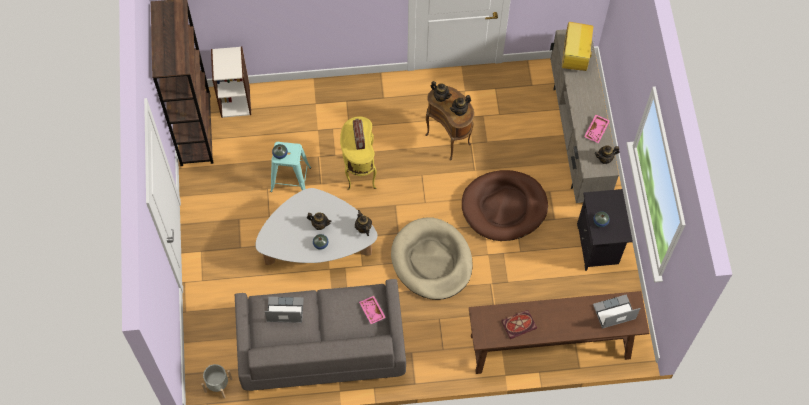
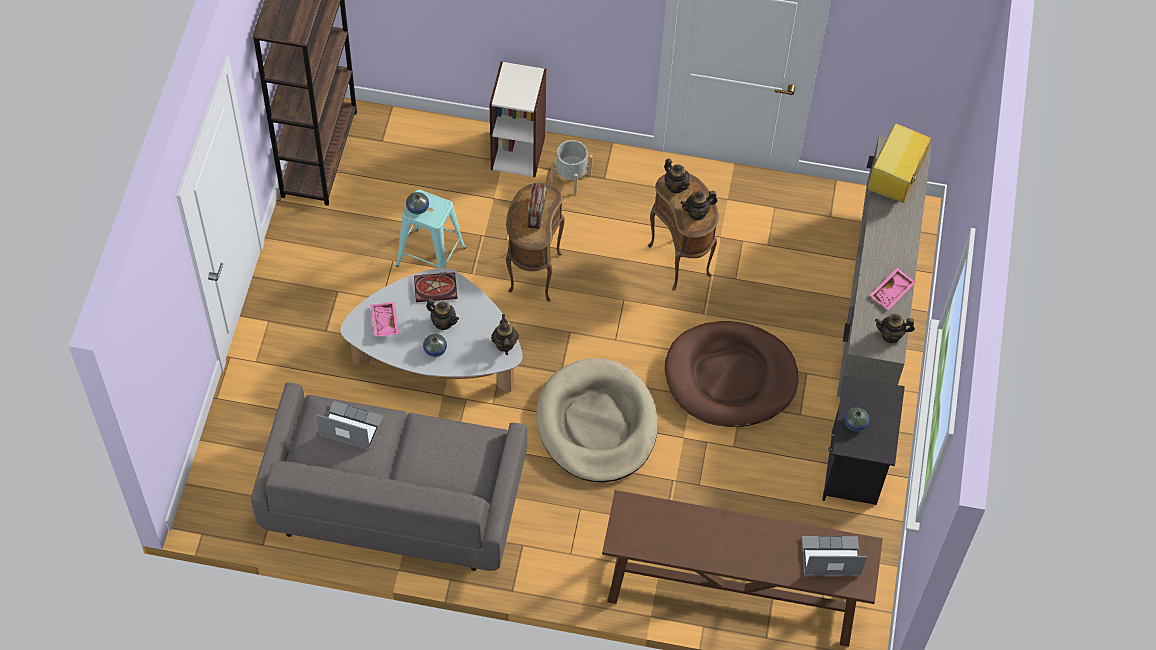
camera: 15 degrees right, 5 degrees down
(218, 385) = (227, 512): grey planter -> grey planter (571, 178)
(235, 101) = (389, 128): bookcase -> bookcase (518, 152)
(359, 172) = (532, 273): yellow side table -> brown side table
(371, 311) = (475, 463): pink tray -> pink tray (384, 322)
(519, 324) = (681, 535): book -> book (436, 288)

